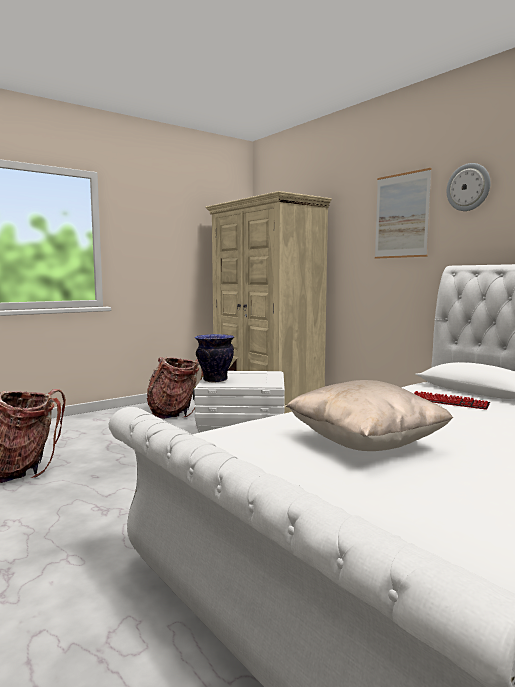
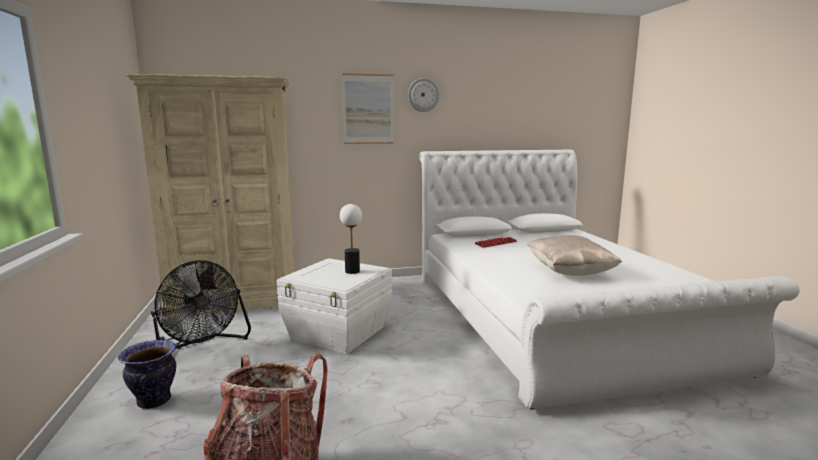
camera: 65 degrees left, 5 degrees up
(175, 413) = (197, 347): backpack -> black fan
(215, 380) = (329, 281): vase -> vase (153, 401)
(251, 380) = (352, 271): none -> table lamp

